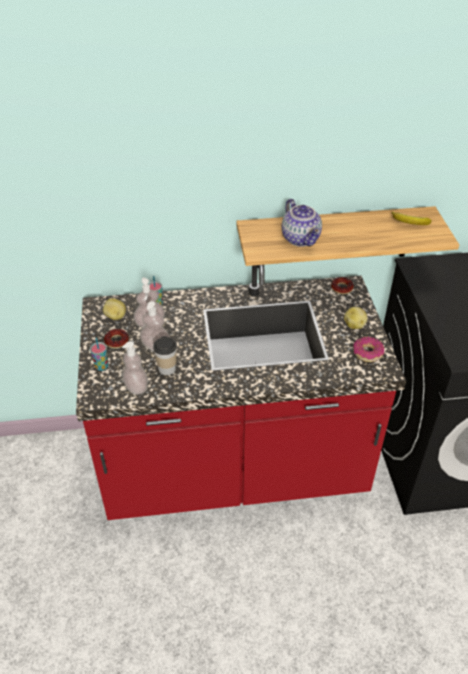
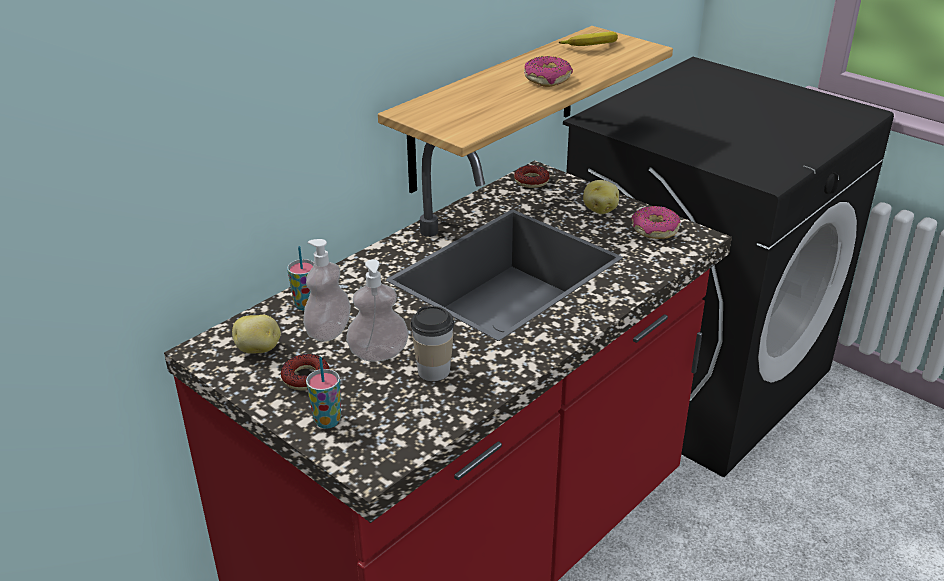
camera: 40 degrees left, 10 degrees down
(136, 387) = (420, 416): soap dispenser -> none
(301, 239) = (496, 101): teapot -> none
(349, 235) = (547, 79): none -> donut

